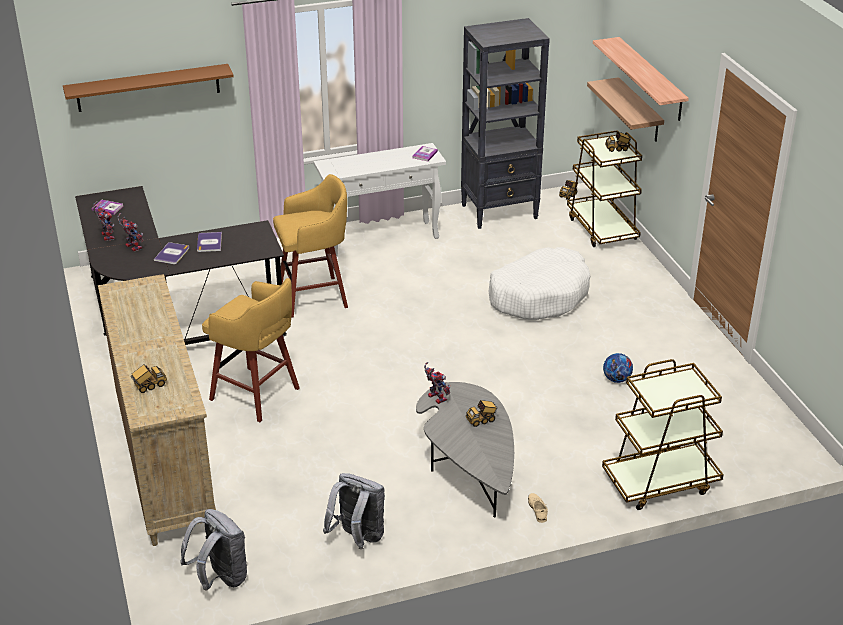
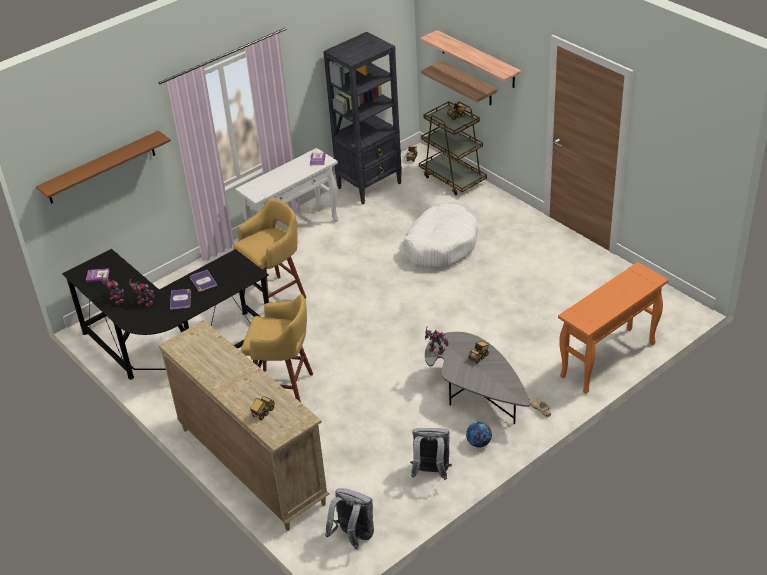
camera: 20 degrees left, 5 degrees up
(616, 379) = (534, 294): football -> football (479, 443)
(660, 482) = (607, 361): brown cart -> orange console table

